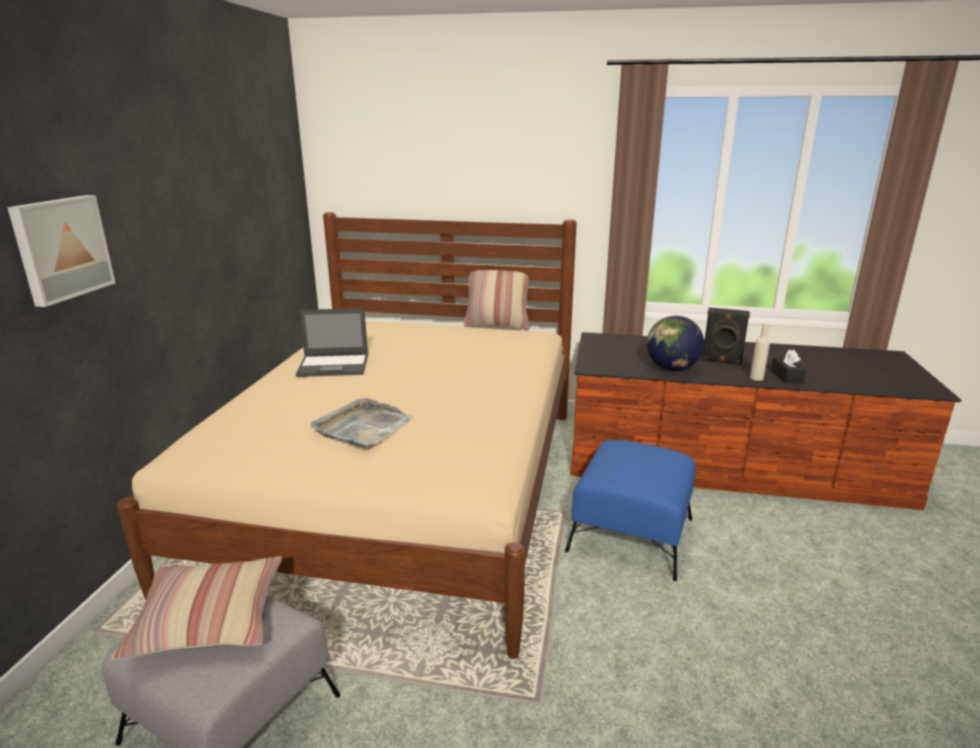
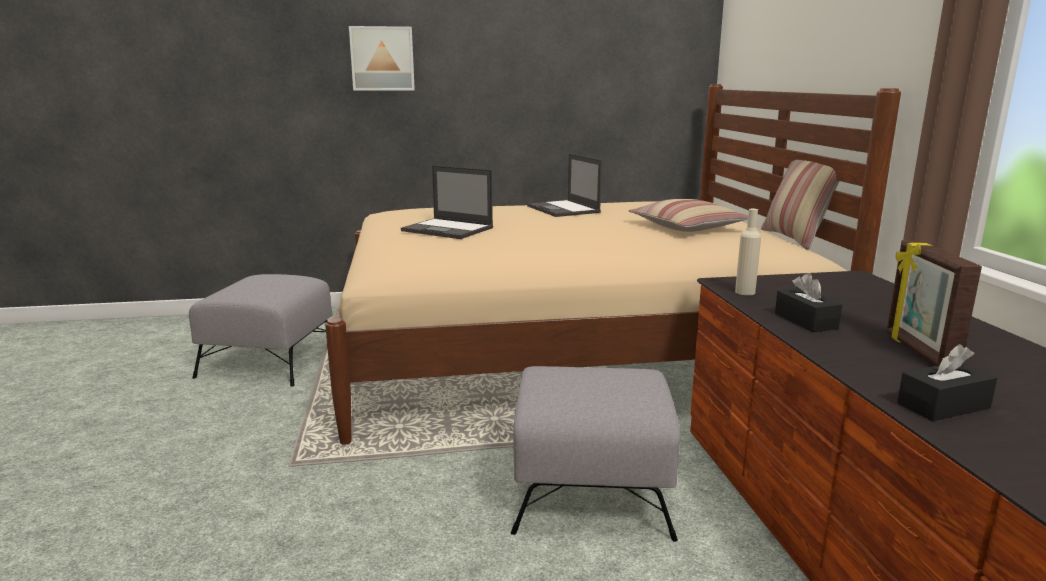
camera: 70 degrees right, 5 degrees down
(209, 618) = (270, 282): pillow -> pillow (687, 227)
(362, 427) = (448, 229): grey tray -> laptop
(631, 534) = (592, 490): blue ottoman -> grey ottoman
(672, 369) = (805, 321): globe -> black tissue box
(721, 361) = (918, 351): black speaker -> picture frame
(756, 378) = (881, 378): beige bottle -> beige bottle (745, 292)

